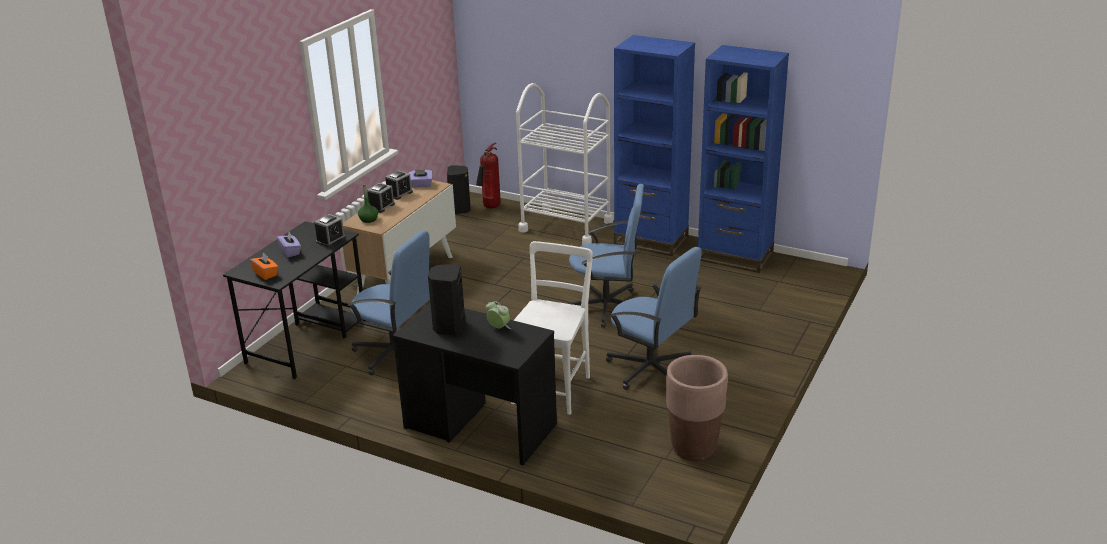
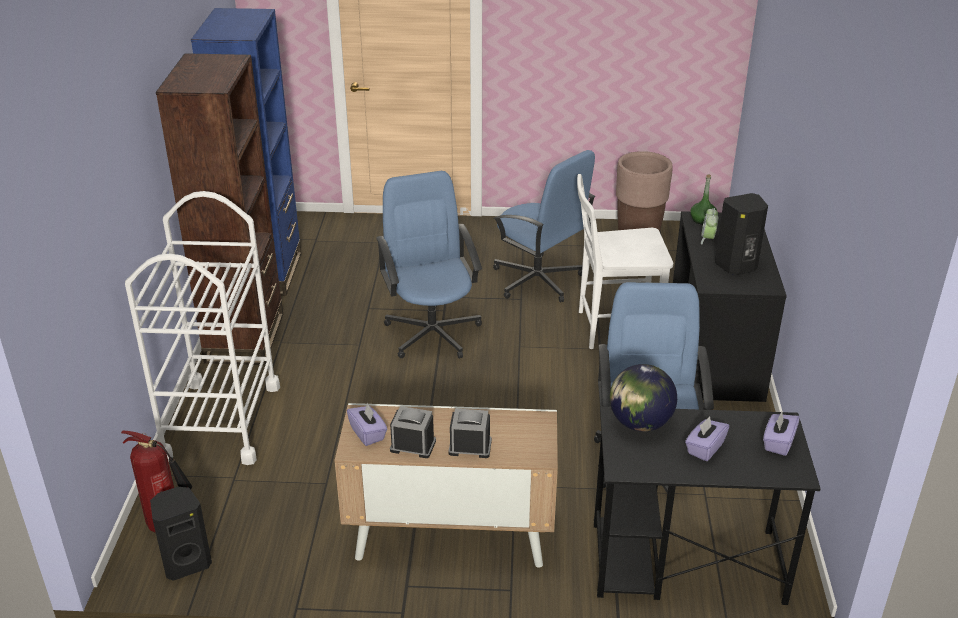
camera: 115 degrees left, 5 degrees up
(266, 274) = (778, 443): orange tissue box -> purple tissue box
(331, 240) = (640, 423): alarm clock -> globe
(368, 219) = (520, 443): green bottle -> green bottle (702, 220)
(651, 241) = (245, 338): blue bookcase -> brown bookcase
(651, 369) = (538, 280): blue office chair -> blue office chair turned 120 degrees clockwise

